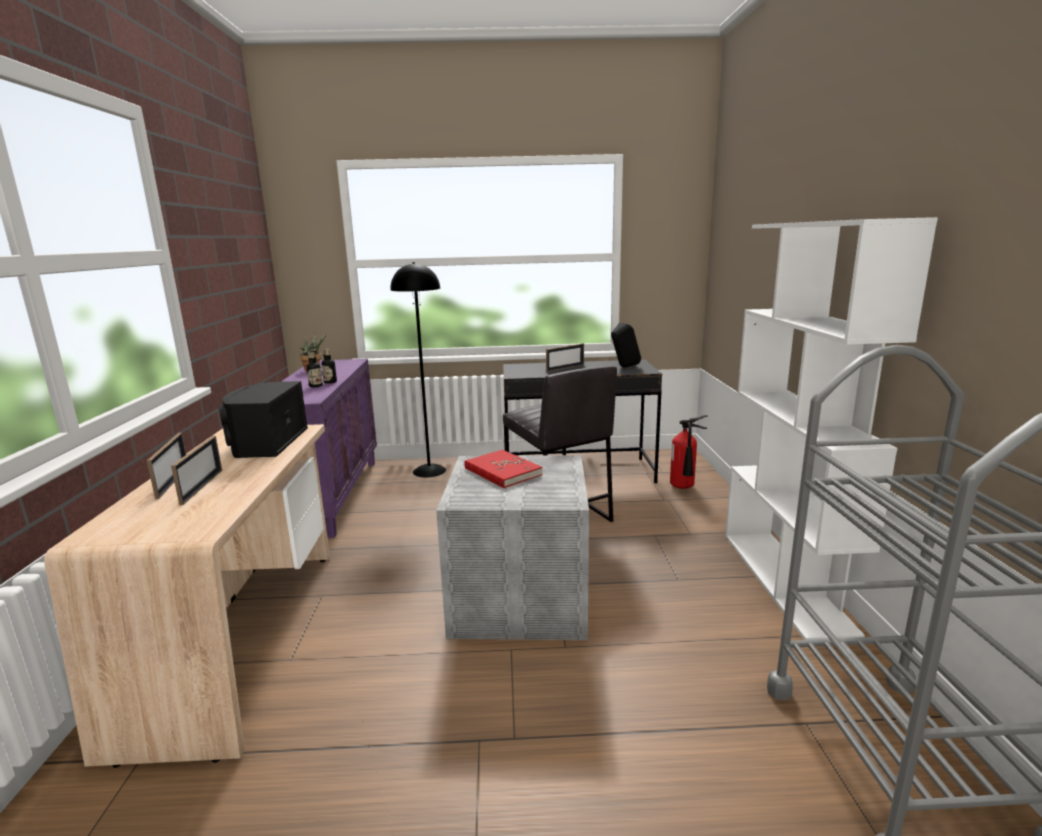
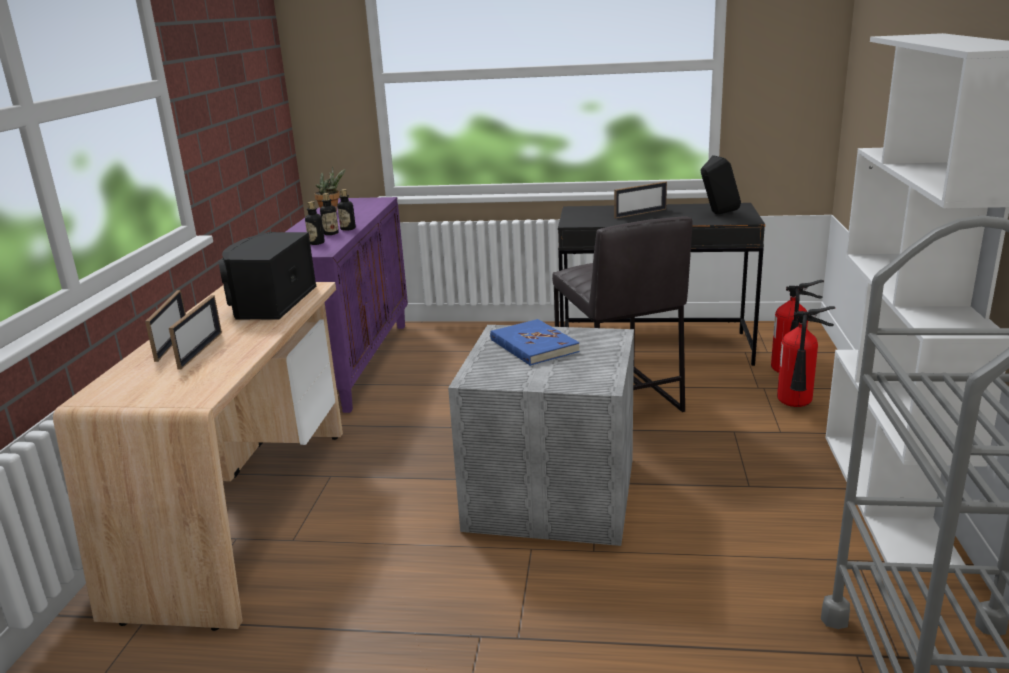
camera: 10 degrees right, 5 degrees up
(304, 393) = (316, 243): none -> bottle
(429, 471) = (470, 338): black floor lamp -> none
(502, 472) = (533, 346): red book -> blue book
(696, 512) = (796, 406): none -> fire extinguisher

